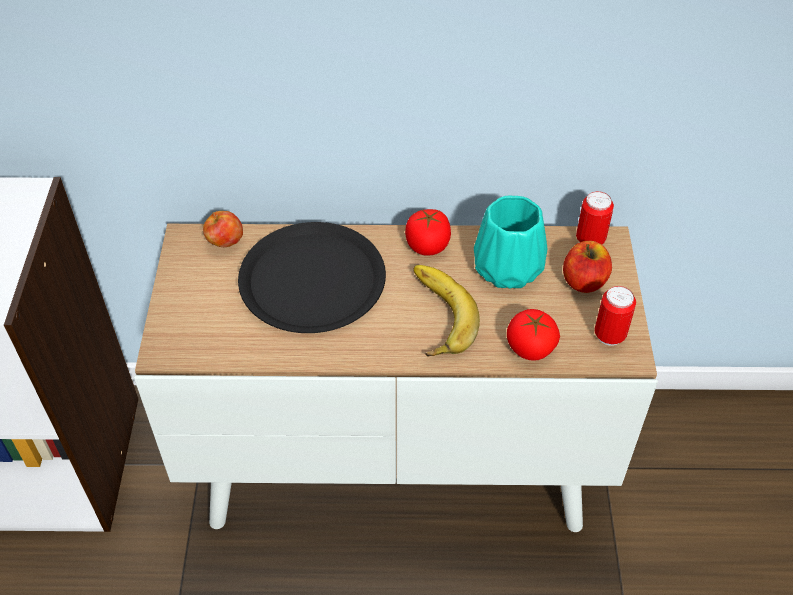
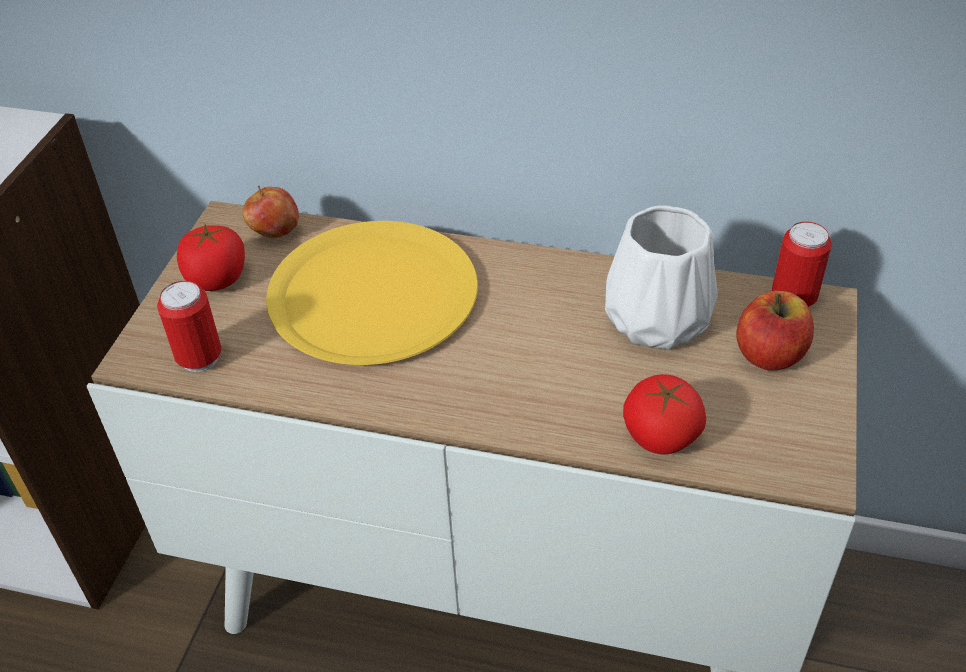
camera: 15 degrees right, 5 degrees down
(312, 279) = (372, 295): black plate -> yellow plate
(427, 245) = (549, 274): tomato -> tomato (216, 279)
(434, 316) = (528, 368): banana -> none
(506, 269) = (654, 321): turquoise vase -> white vase
(609, 335) = (791, 438): can -> can (199, 358)

